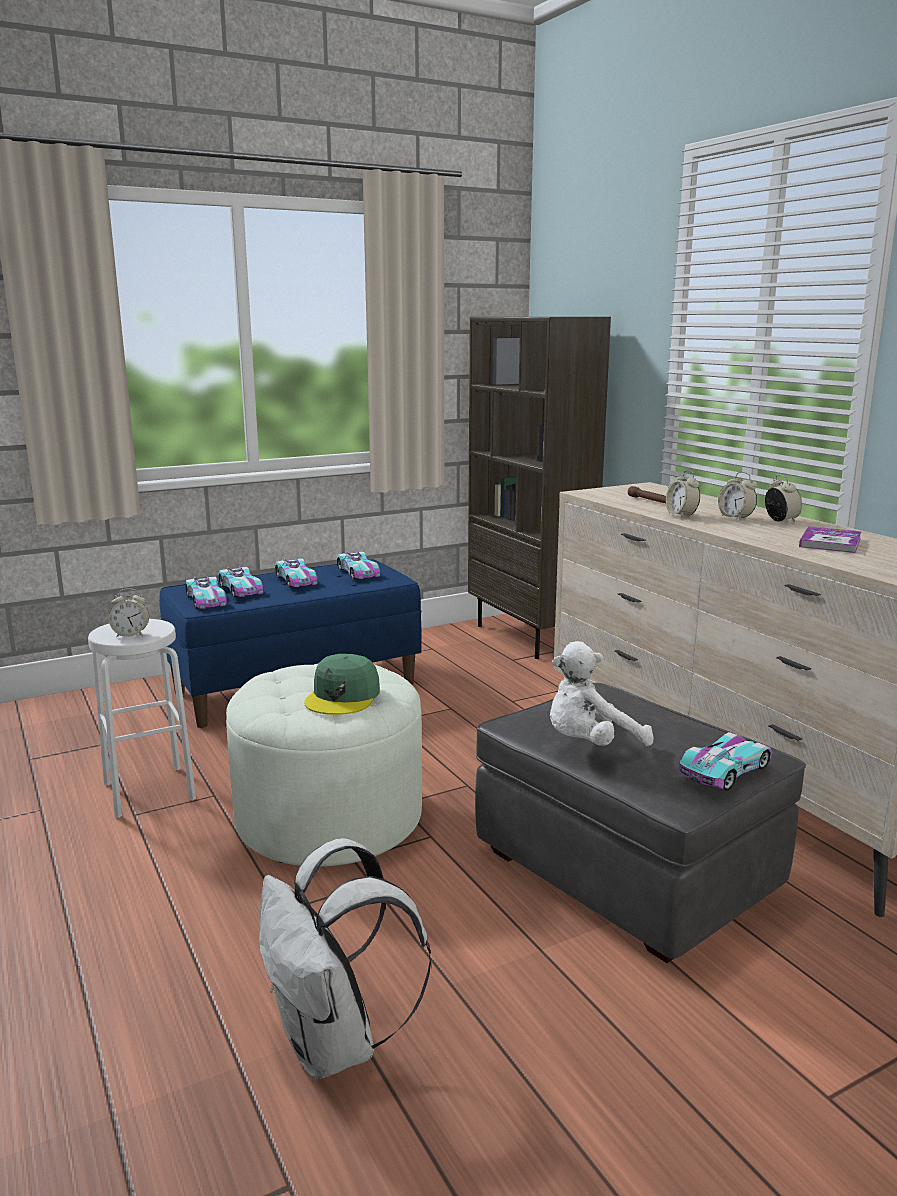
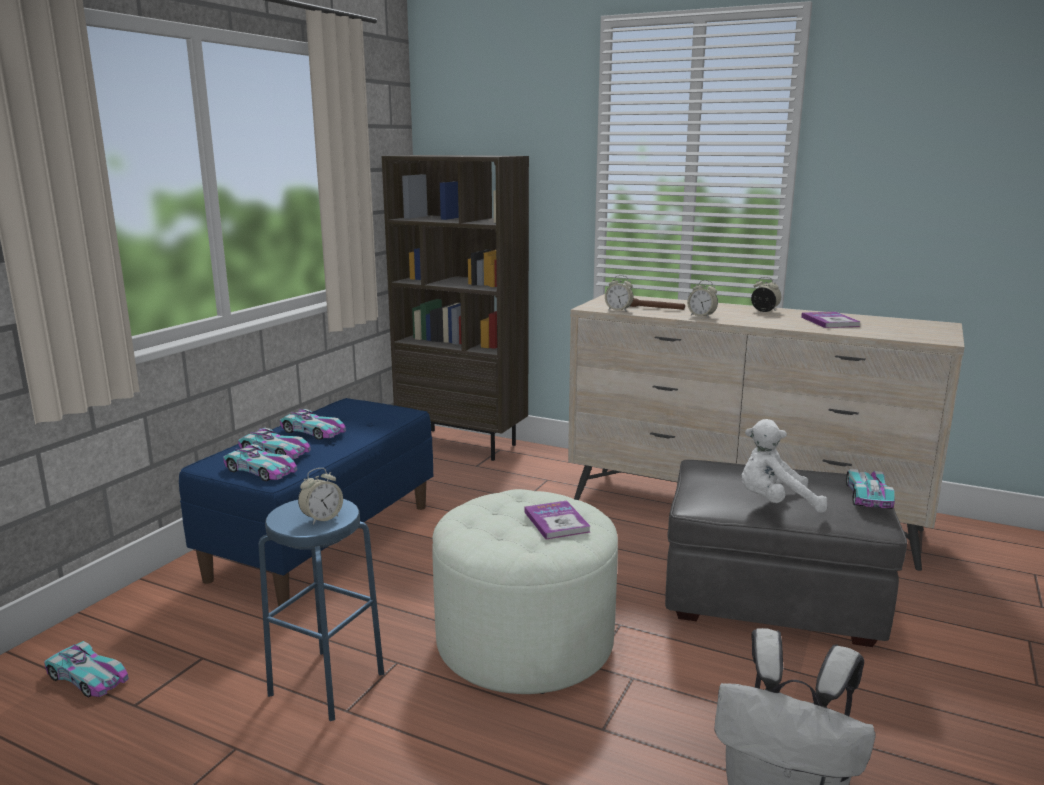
camera: 35 degrees left, 0 degrees up
(149, 791) = (327, 683): white stool -> blue stool
(343, 697) = (556, 522): green cap -> book
(358, 572) = (358, 412): toy car -> toy car (87, 677)
(590, 744) = (774, 503): white plush toy -> white plush toy turned 60 degrees clockwise
(735, 518) = (736, 313): alarm clock -> alarm clock (618, 310)

